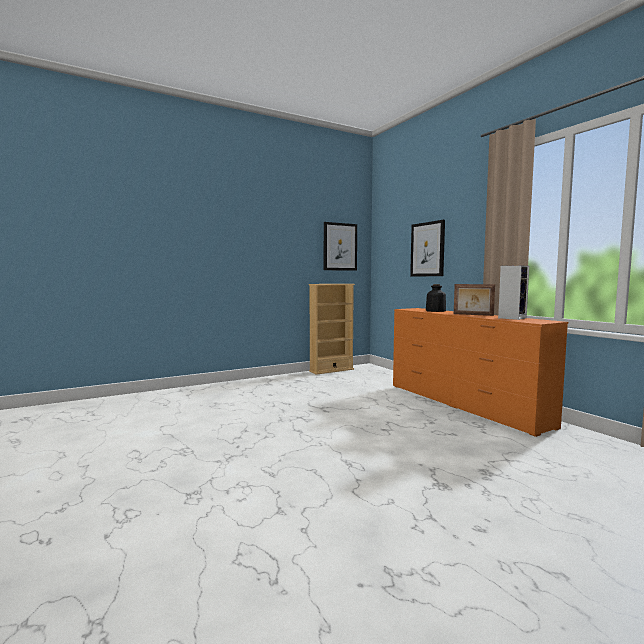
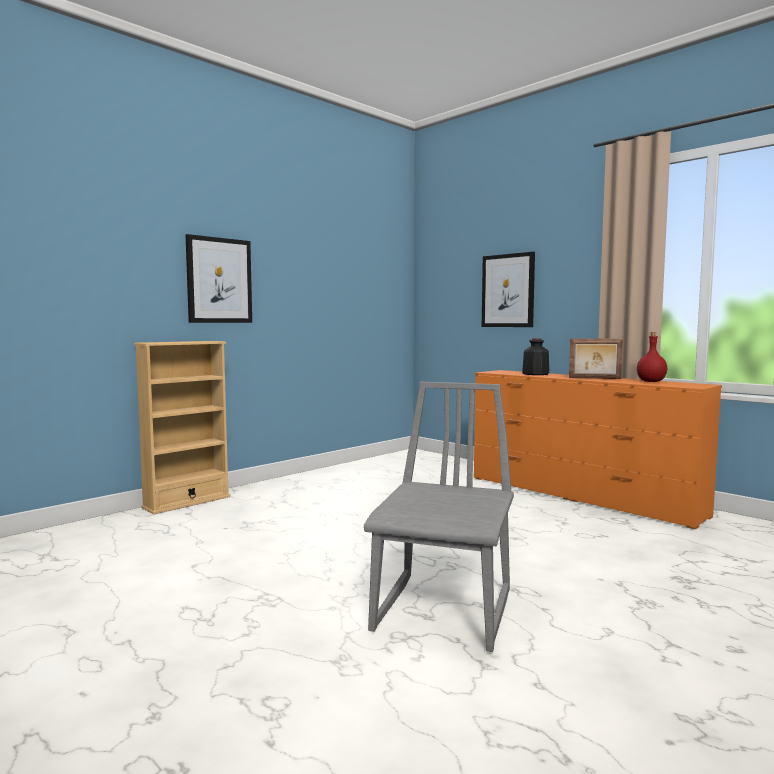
camera: 15 degrees left, 0 degrees up
(287, 472) = (445, 611): none -> grey chair
(331, 370) = (371, 461): beige bookcase -> beige bookcase (187, 502)
(340, 247) = (376, 284): picture -> picture (219, 280)
(512, 318) = (650, 381): speaker -> red bottle

